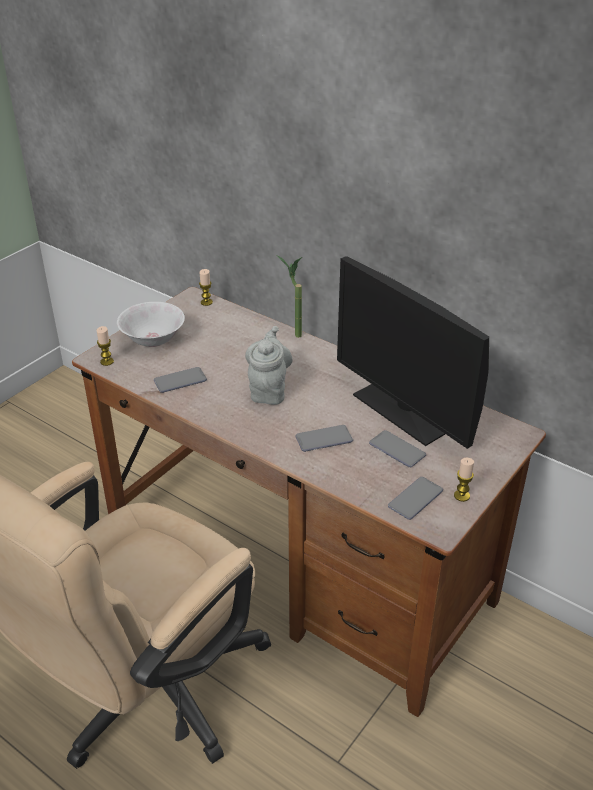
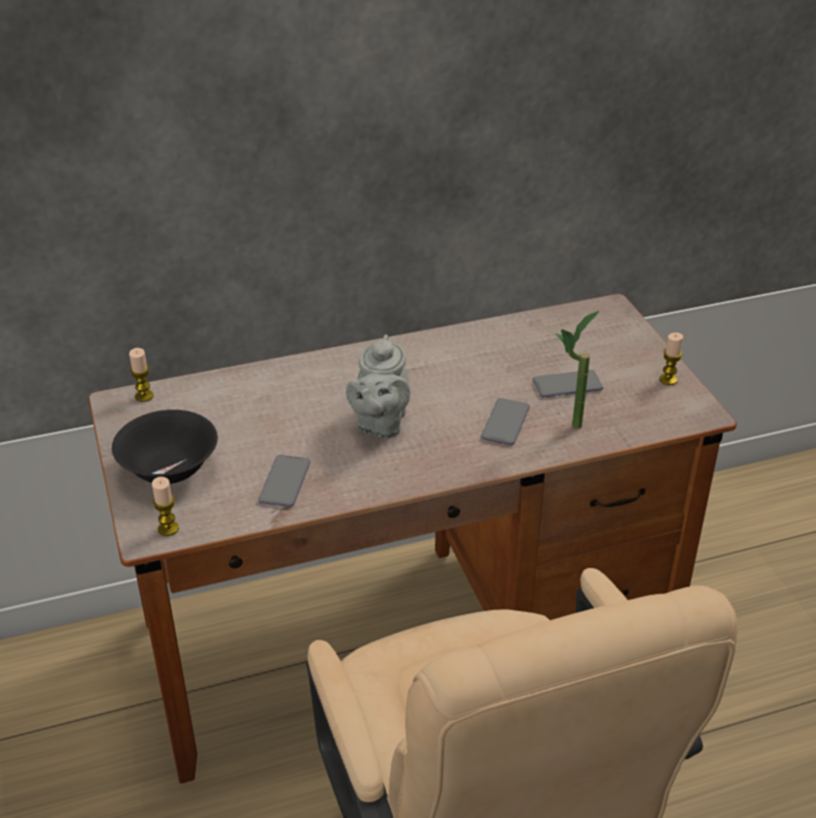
camera: 55 degrees left, 0 degrees up
(153, 339) = (169, 470): white bowl -> black bowl
(268, 390) = (380, 423): grey teapot -> grey teapot turned 120 degrees counterclockwise
(292, 333) = (292, 362): potted plant -> potted plant (567, 428)
(404, 410) = (511, 352): monitor -> none
(415, 499) = (649, 408): phone -> none

